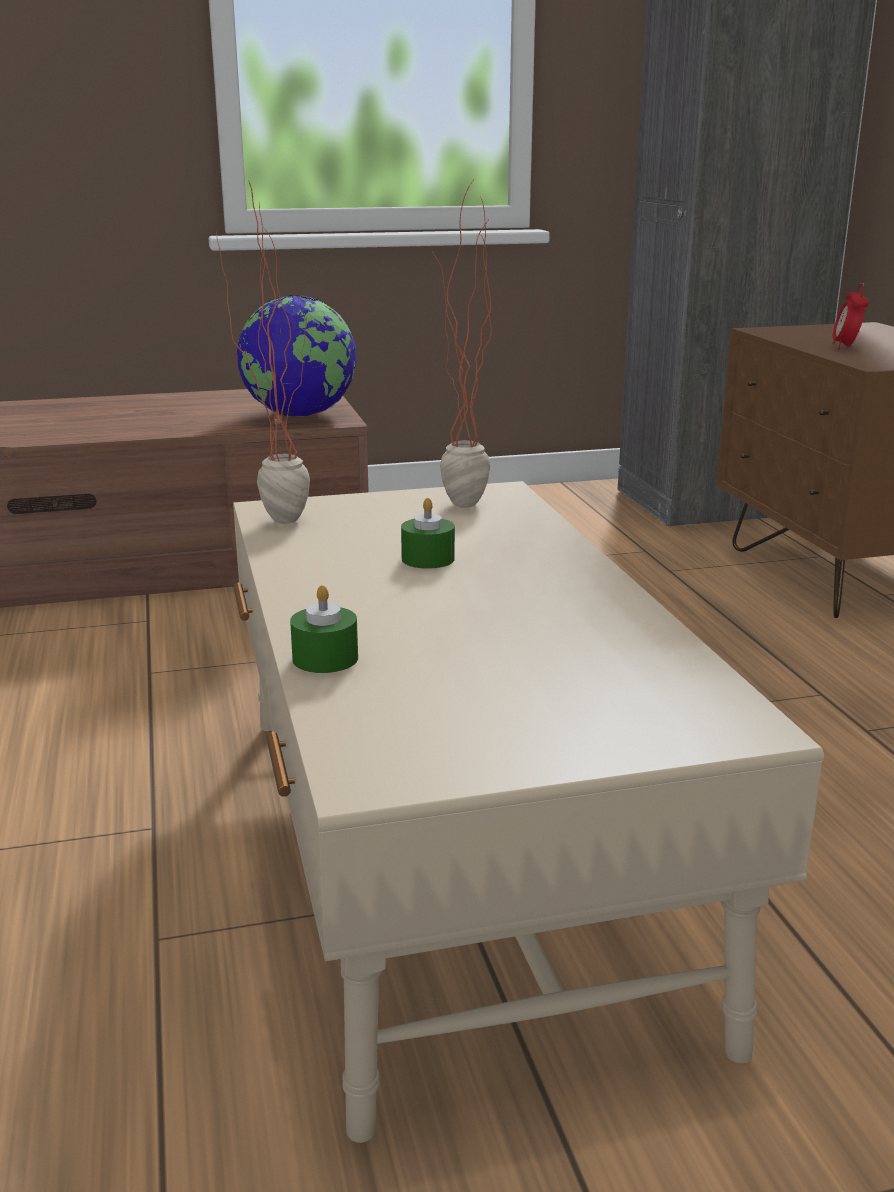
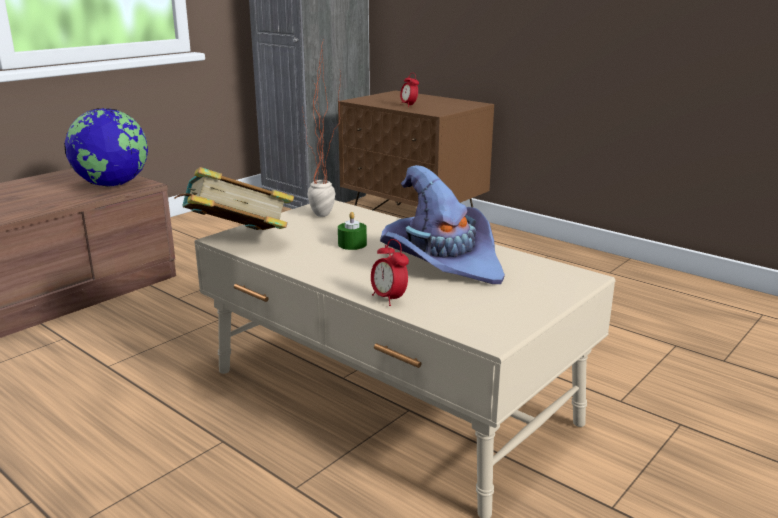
camera: 35 degrees left, 0 degrees up
(276, 516) = (236, 241): potted plant -> book
(325, 658) = (389, 299): green candle -> alarm clock
(523, 622) = (442, 261): none -> purple hat

